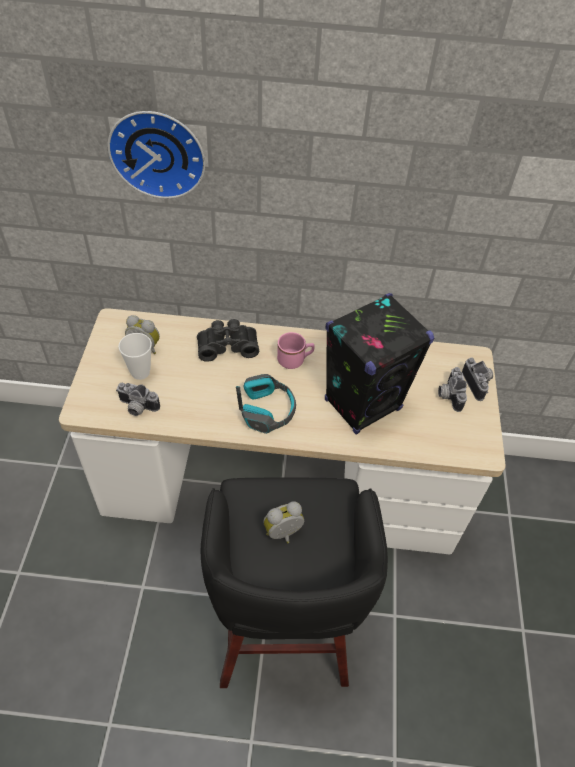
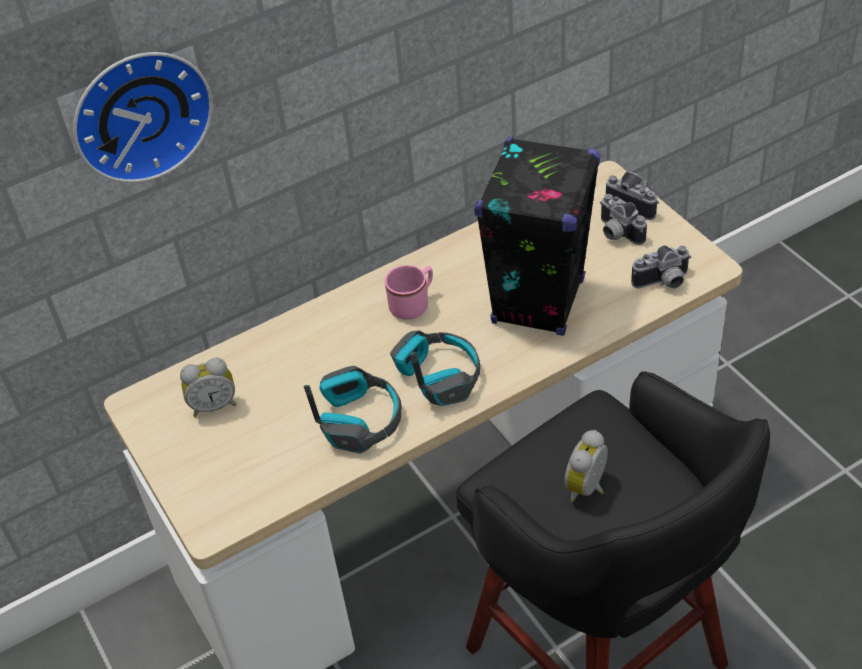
camera: 30 degrees left, 5 degrees down
(137, 408) = (280, 477): camera -> camera (663, 283)
(140, 372) = (240, 437): cup -> none
(204, 404) = (359, 419): none -> headphones
(227, 345) = (315, 339): black binoculars -> none

